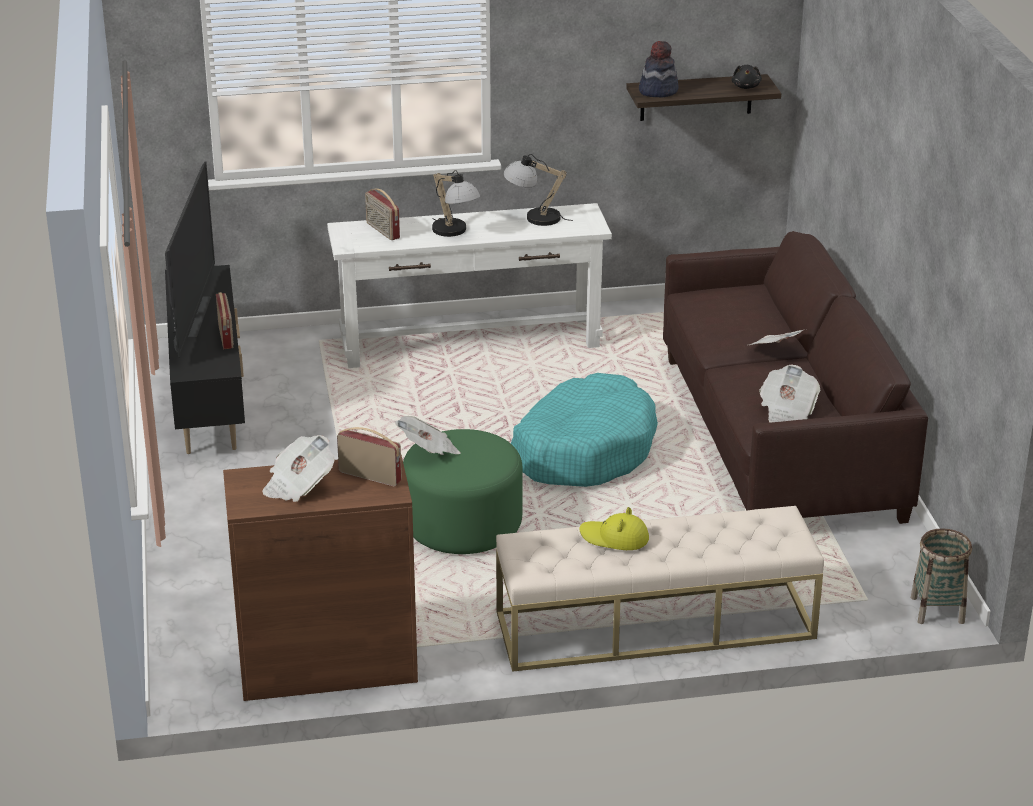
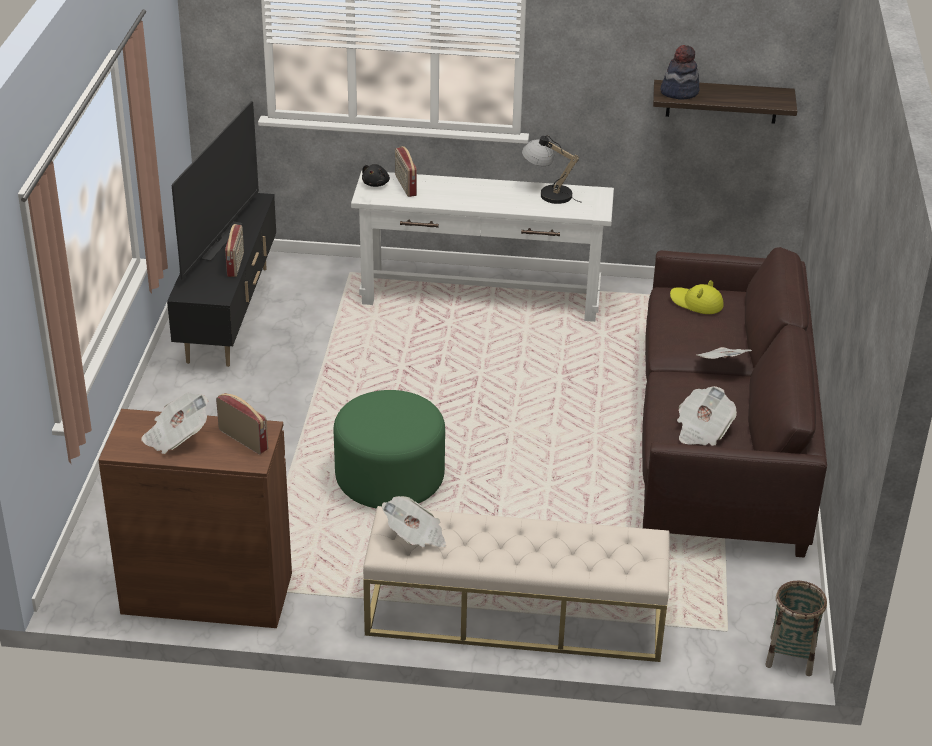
camera: 15 degrees right, 5 degrees up
(428, 451) = (361, 408): newspaper -> newspaper (415, 536)
(455, 232) = (468, 197): table lamp -> none
(584, 449) = (533, 423): turquoise dog bed -> none
(614, 538) = (480, 531): yellow hat -> yellow hat (696, 303)
(746, 86) = (766, 99): black plush toy -> black plush toy (376, 184)

